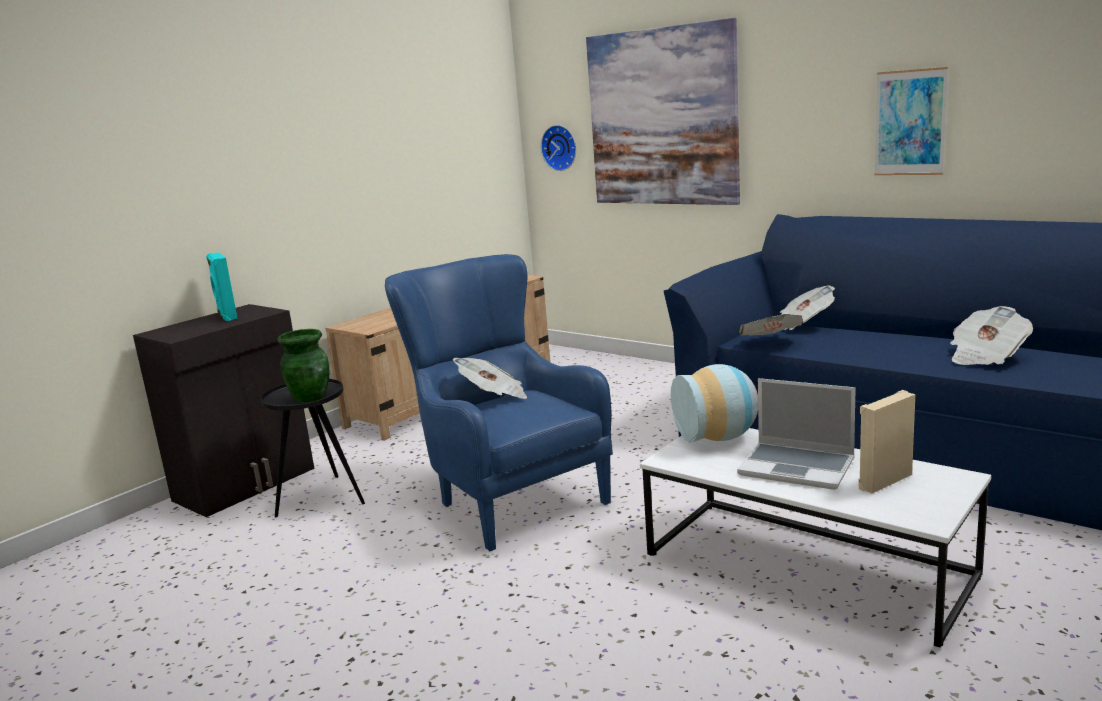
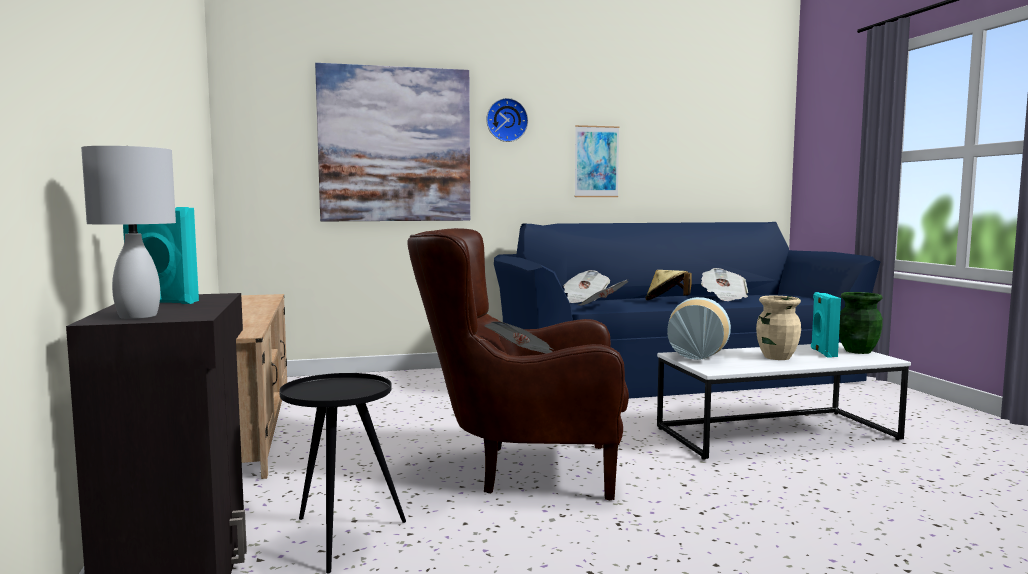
camera: 55 degrees left, 10 degrees down
(172, 331) = (137, 316): none -> white table lamp
(311, 397) = (361, 388): green vase -> green vase (857, 351)
(507, 497) = (521, 469): blue armchair -> brown armchair
(560, 147) = (271, 166): wall clock -> wall clock (506, 120)
(798, 467) = (777, 357): laptop -> beige vase
(874, 348) = (666, 301): none -> beige hat
(883, 481) = (822, 353): beige speaker -> turquoise speaker

